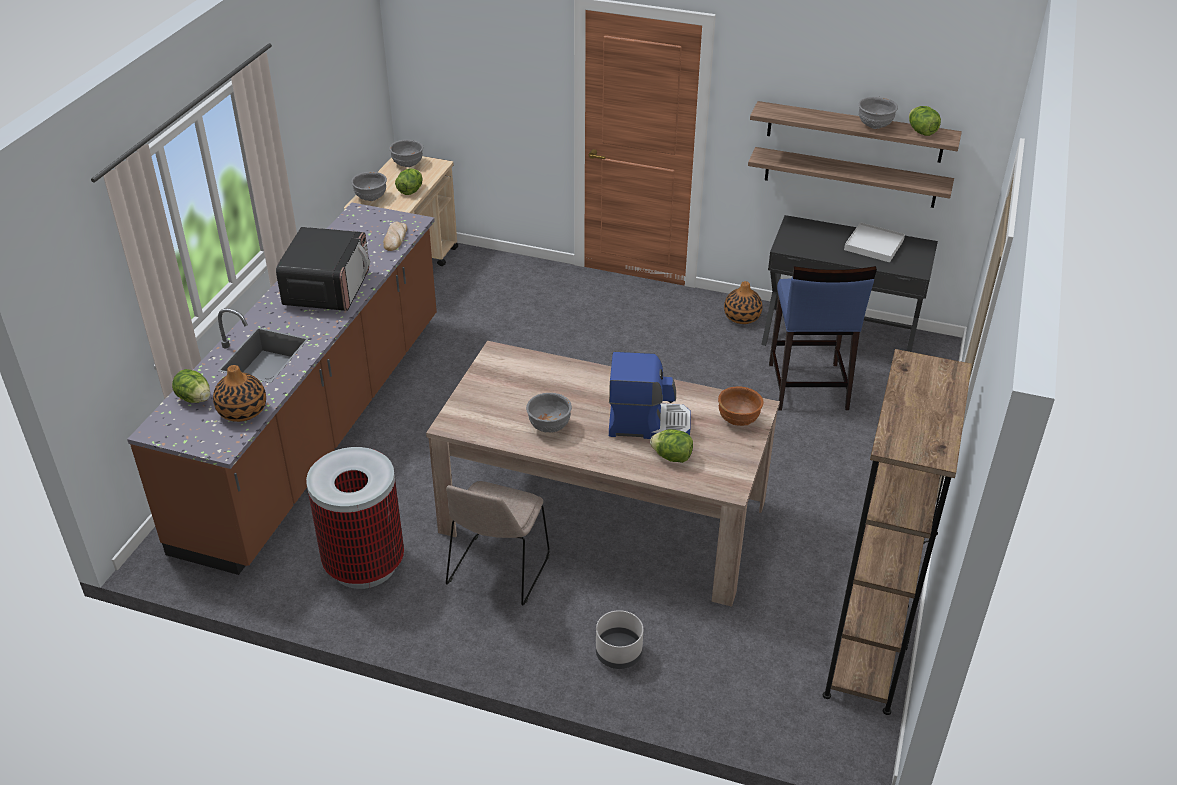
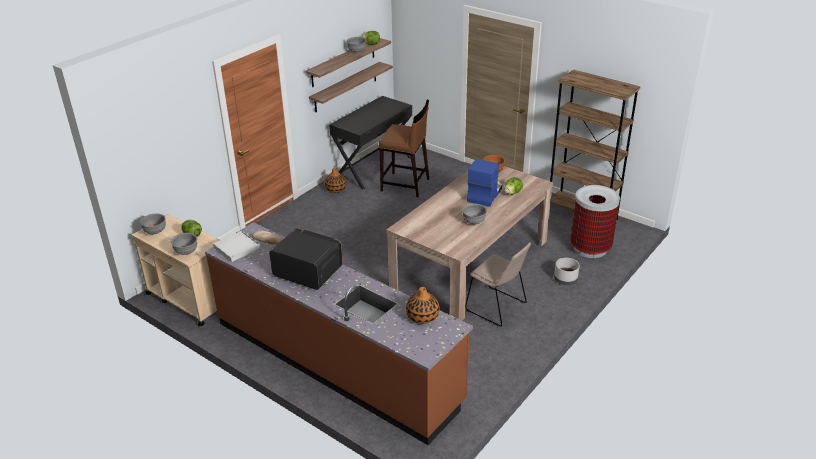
camera: 70 degrees left, 5 degrees down
(195, 398) = (399, 336): lettuce -> none
(364, 565) = (472, 356): trash can -> trash can (590, 248)
(807, 387) = (405, 185): blue stool -> brown stool
(874, 245) = (374, 109): white tray -> white tray (236, 248)

